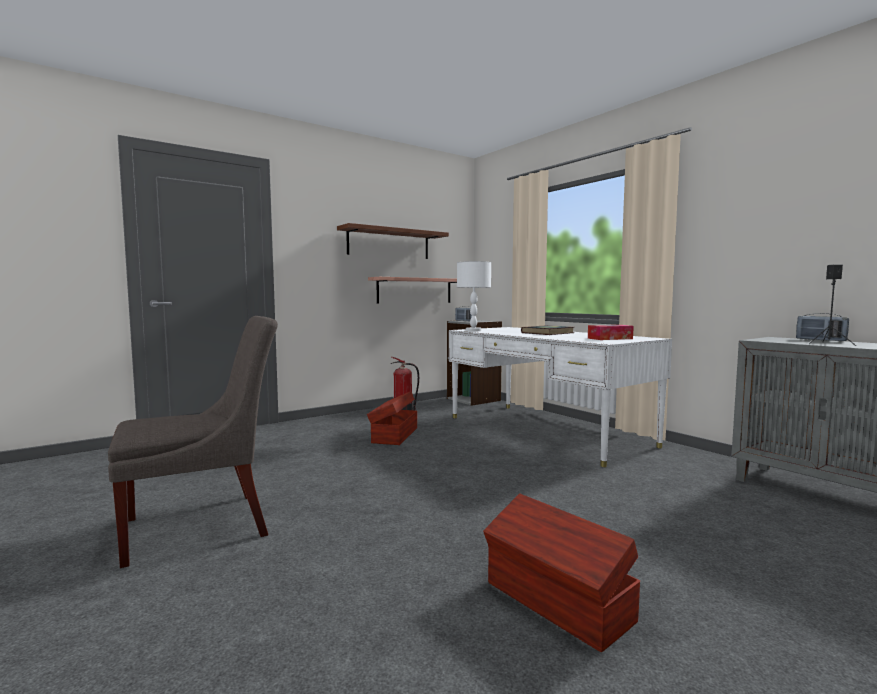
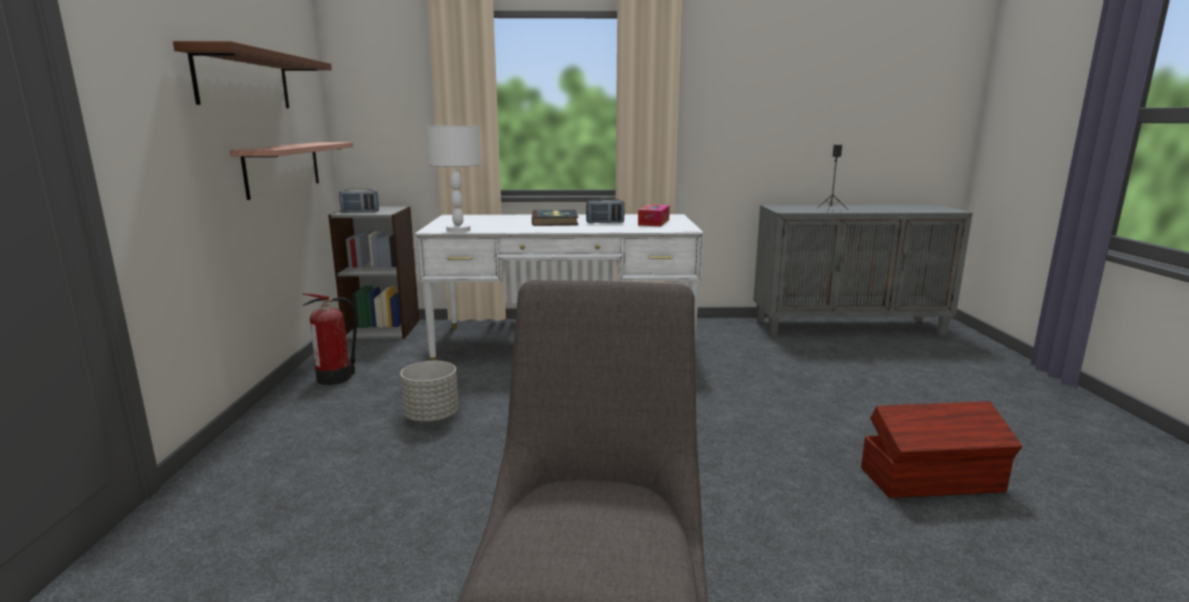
camera: 55 degrees left, 10 degrees up
(394, 435) = (432, 417): brown storage box -> grey planter
(820, 340) = (804, 205): radio -> radio (605, 223)

